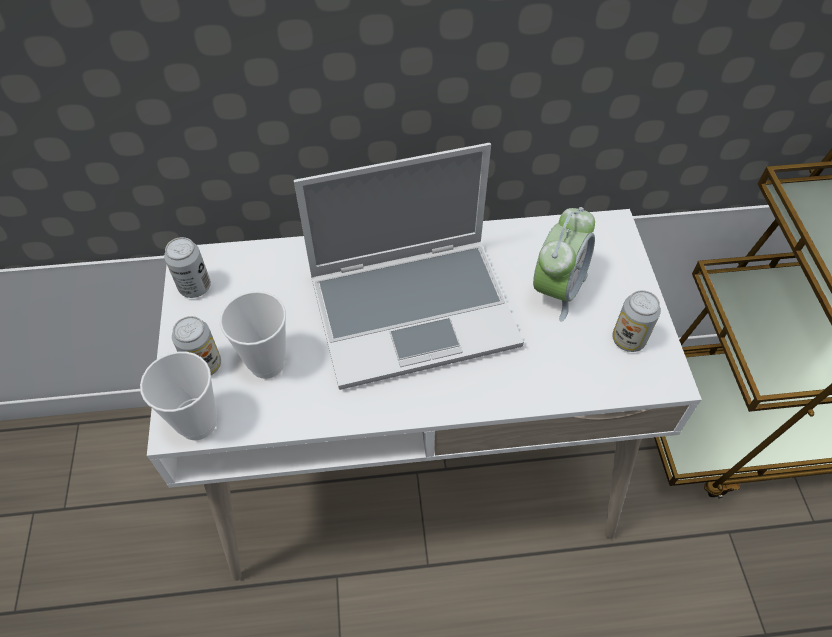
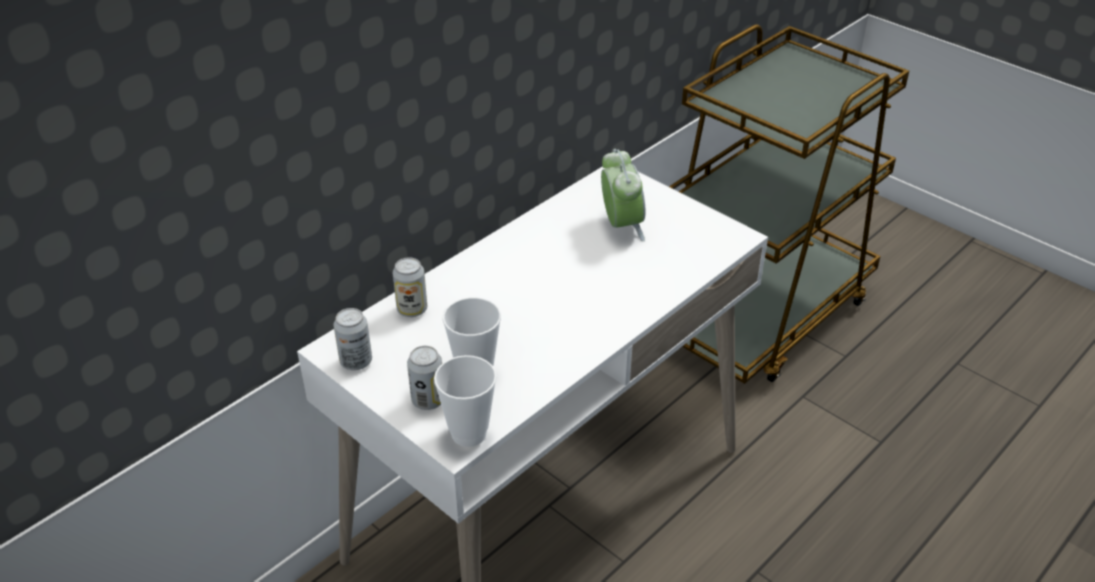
camera: 40 degrees left, 15 degrees down
(415, 310) = (542, 286): laptop -> none
(628, 339) = (694, 229): can -> can (412, 309)

